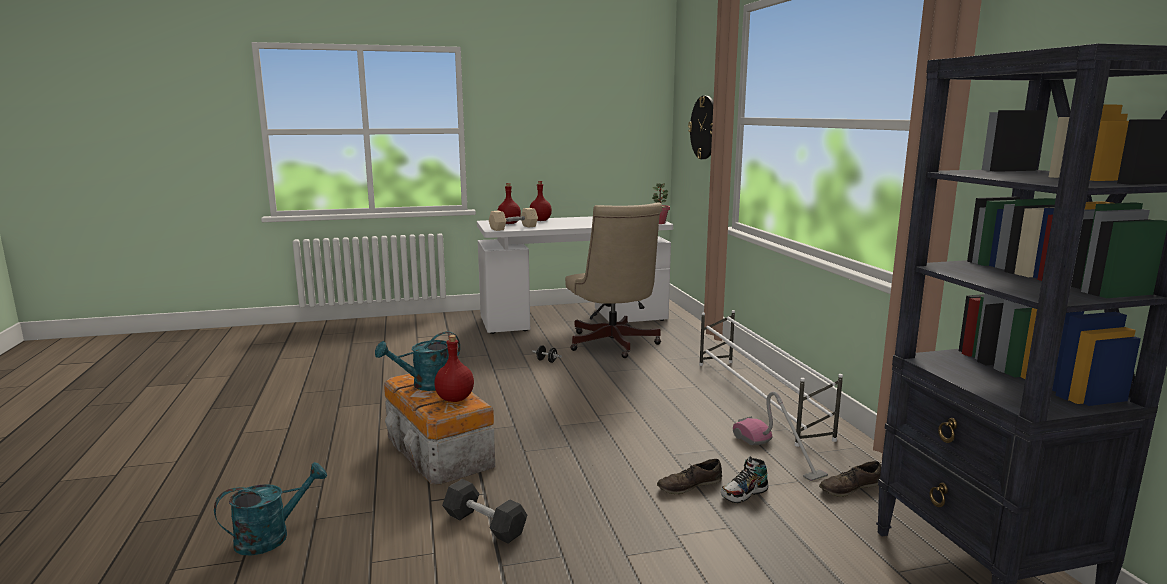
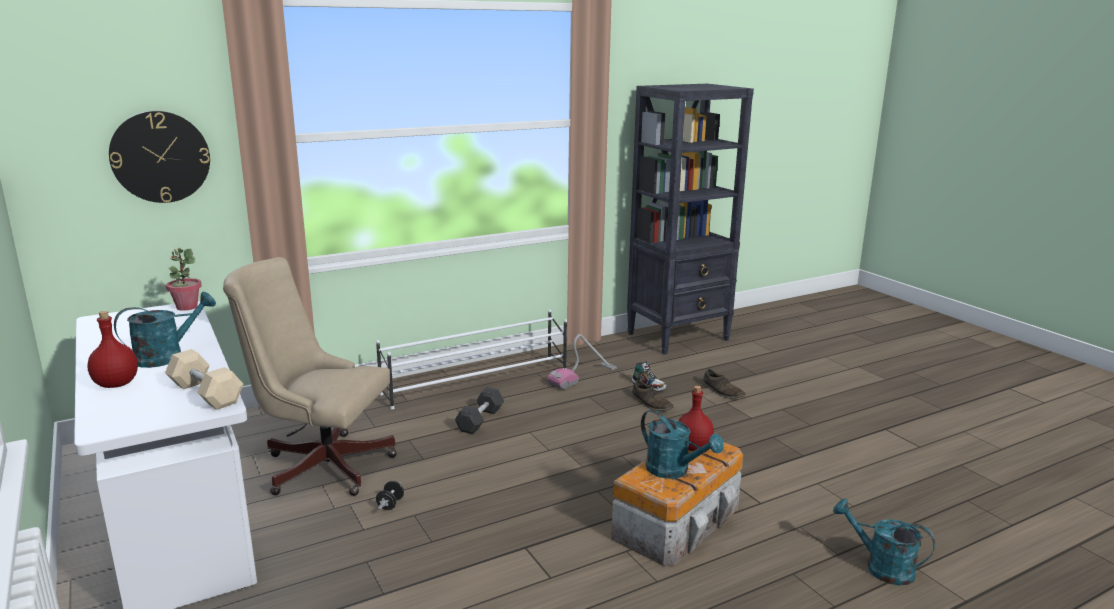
camera: 105 degrees left, 5 degrees up
(484, 524) = (768, 470): grey dumbbell -> grey dumbbell (480, 420)
(509, 223) = (144, 405): red bottle -> none
(573, 223) = (167, 356): none -> turquoise watering can
(613, 345) = (321, 464): beige office chair -> beige office chair turned 135 degrees counterclockwise
(849, 487) = (617, 358): brown shoe -> brown shoe (722, 391)

